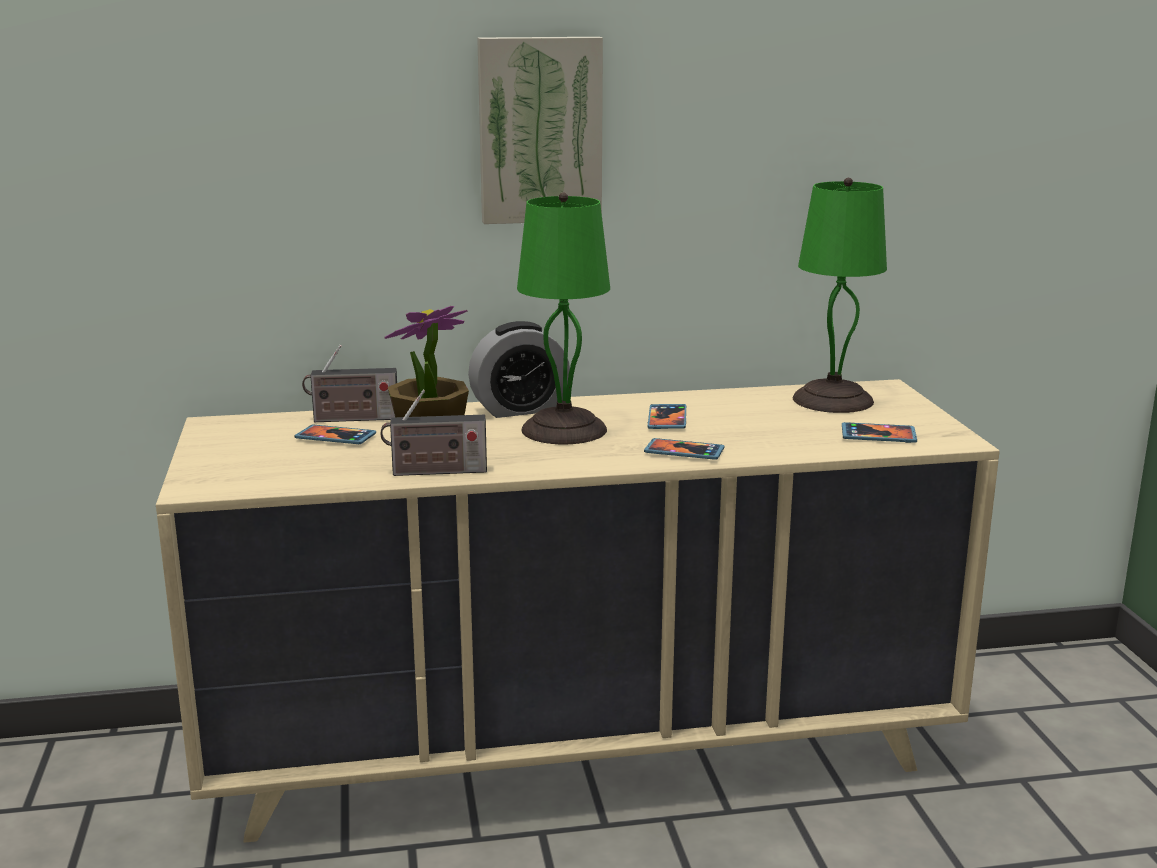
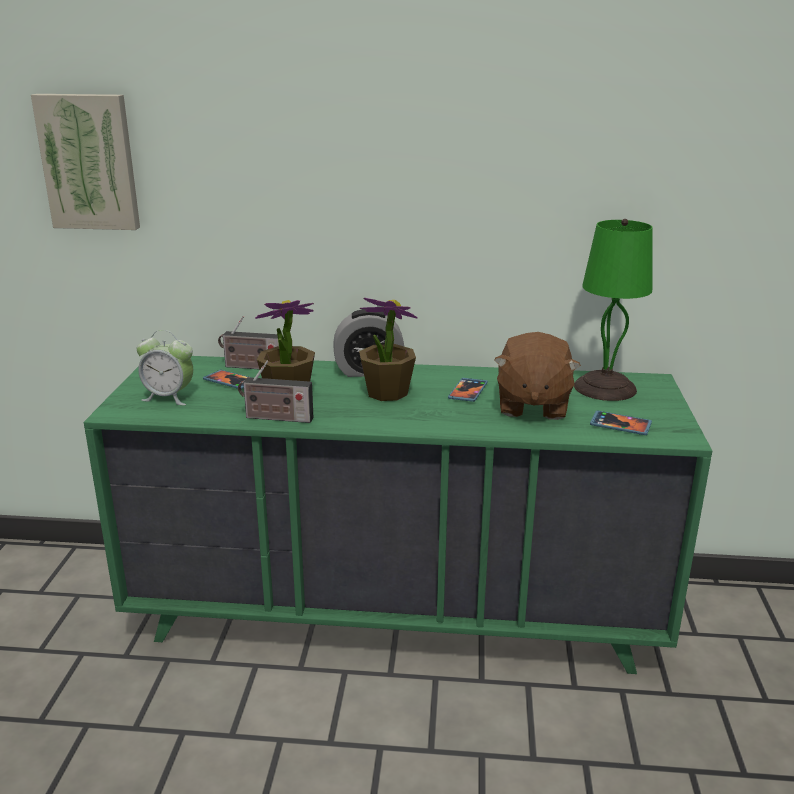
camera: 15 degrees right, 5 degrees up
(261, 464) = (169, 397): none -> alarm clock
(539, 130) = (394, 168): picture -> picture (90, 162)
(562, 430) = (386, 392): green table lamp -> potted plant
(580, 750) = (397, 613): beige dresser -> green dresser
(684, 452) = (461, 422): phone -> none
(758, 426) = (532, 405): none -> brown plush toy

